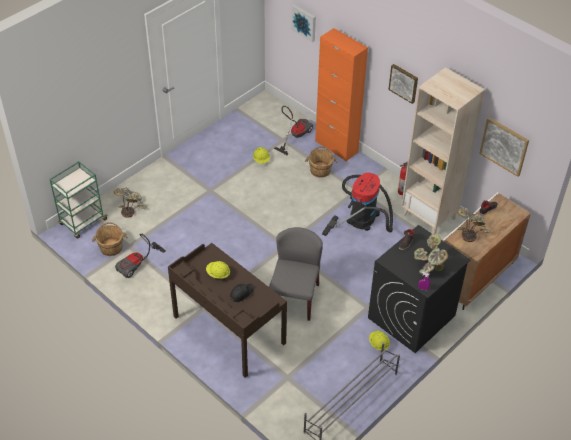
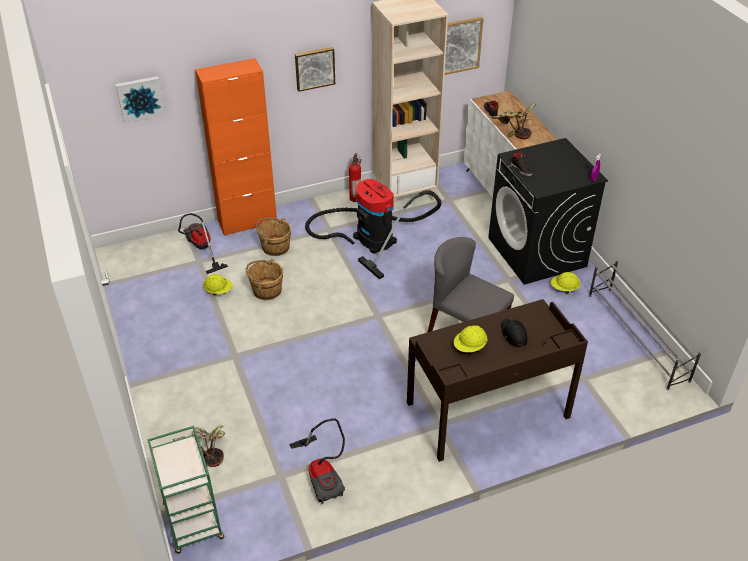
camera: 65 degrees left, 5 degrees down
(111, 247) = (269, 498): brown bucket -> brown bucket (266, 290)
(429, 266) = (562, 165): potted plant -> none

